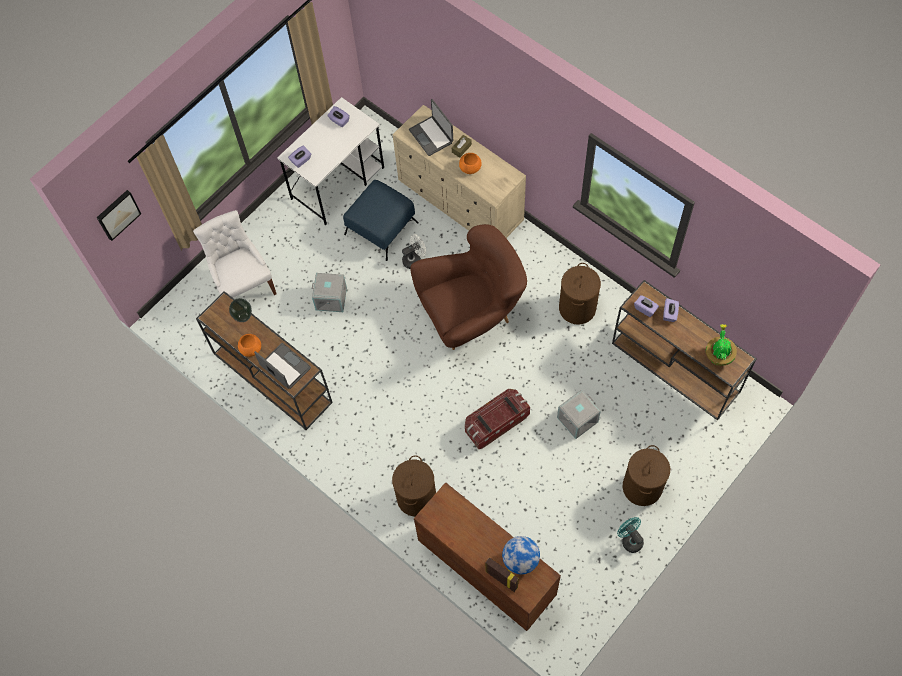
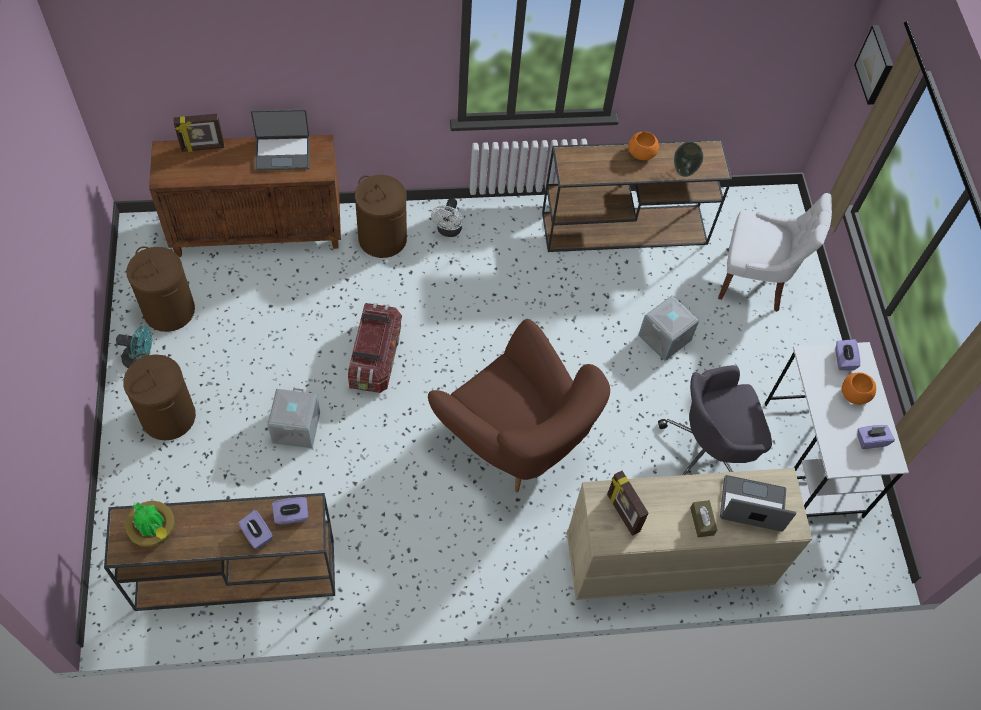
camera: 125 degrees right, 5 degrees down
(284, 367) = (592, 162): laptop -> laptop (282, 153)
(380, 228) = (709, 450): blue ottoman -> grey office chair
(414, 259) = (637, 448): white fan -> white fan (448, 231)
(470, 168) = (663, 505): orange bowl -> orange bowl (854, 394)
(471, 314) = (514, 441): brown armchair -> brown armchair turned 60 degrees counterclockwise
(493, 180) = (622, 513): none -> picture frame
(520, 559) = (199, 173): globe -> none
(577, 307) = (410, 549): brown laundry basket -> brown laundry basket (169, 311)

